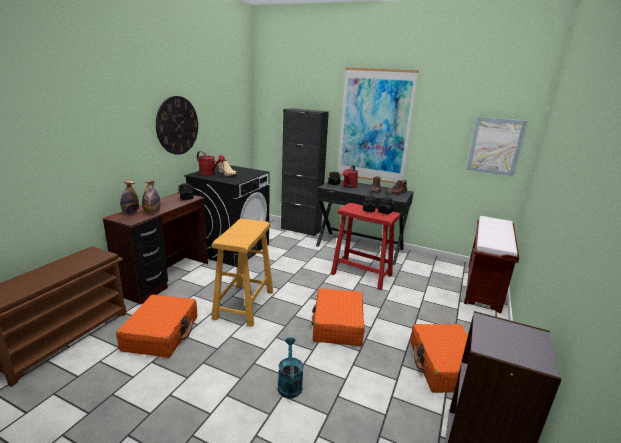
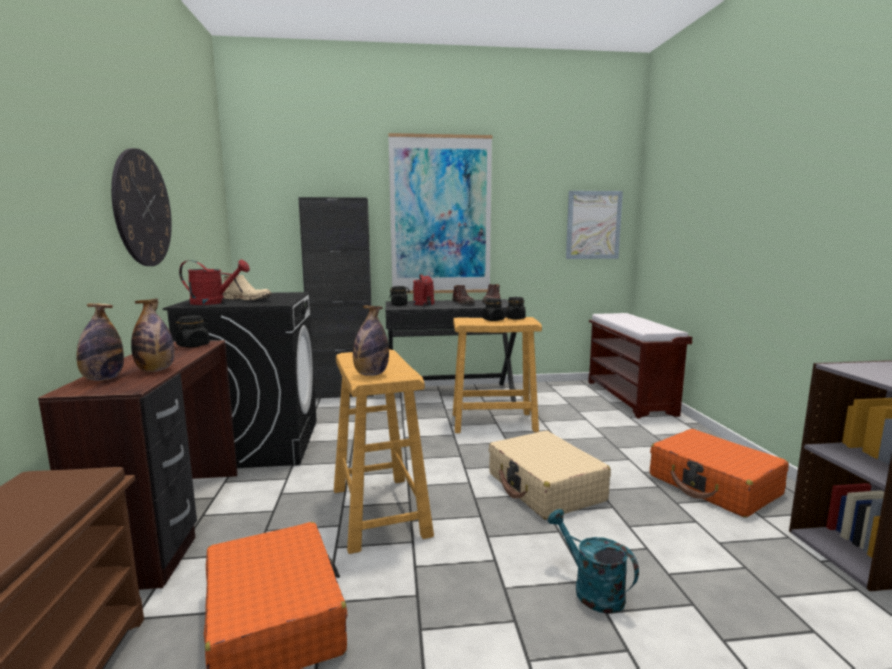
camera: 30 degrees left, 10 degrees down
(229, 238) = (371, 374): none -> bottle
(337, 325) = (545, 487): orange suitcase -> beige suitcase
(361, 274) = (493, 422): red stool -> beige stool

